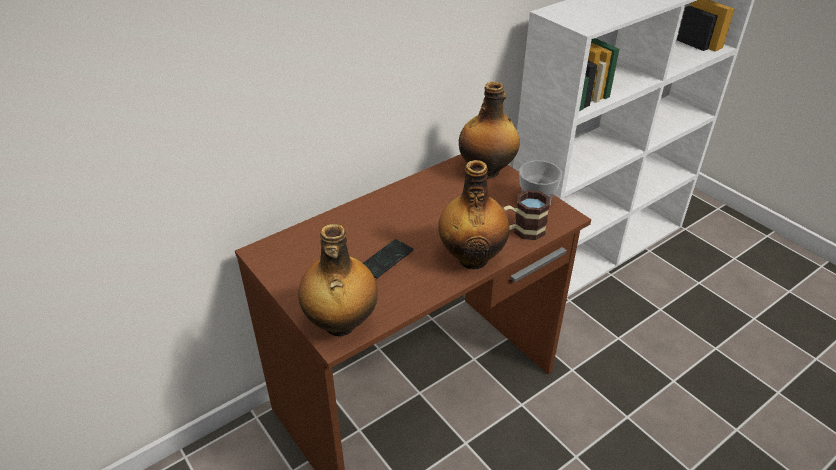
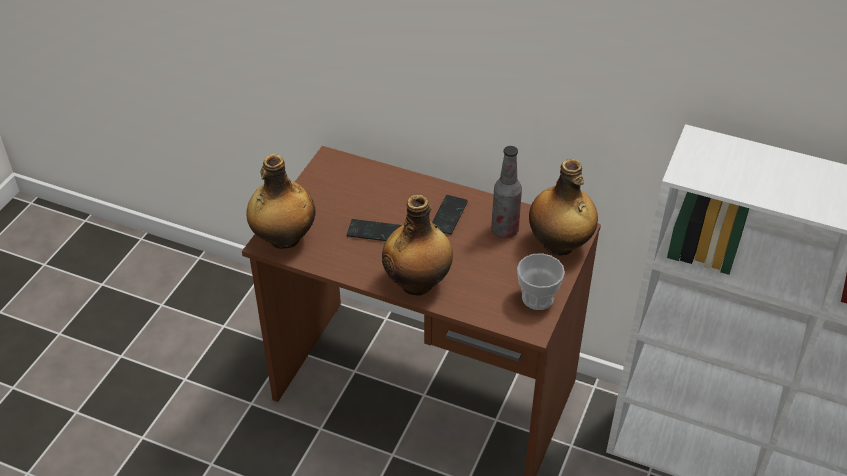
camera: 60 degrees right, 5 degrees up
(405, 210) = (448, 215): none -> phone
(448, 189) = (504, 230): none -> bottle
(522, 231) = (483, 303): mug -> none

